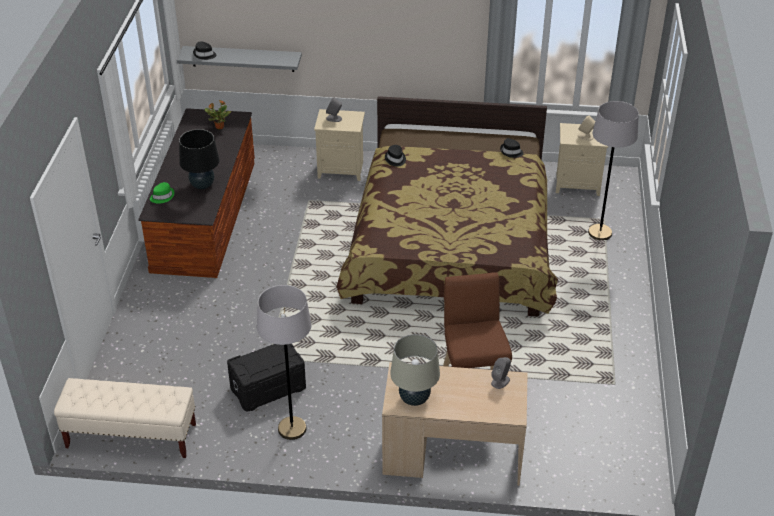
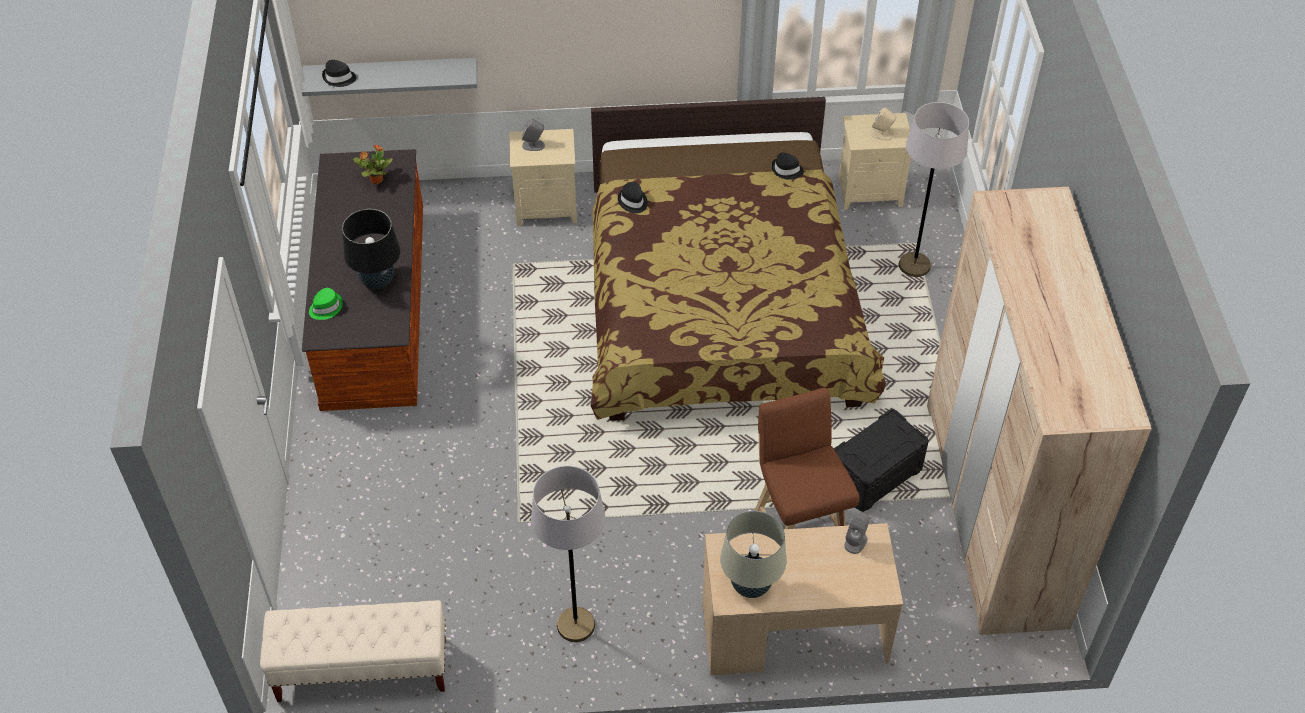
camera: 10 degrees left, 10 degrees up
(267, 387) = (528, 567): black storage box -> black storage box (874, 474)
(625, 397) = (994, 512): none -> beige wardrobe

